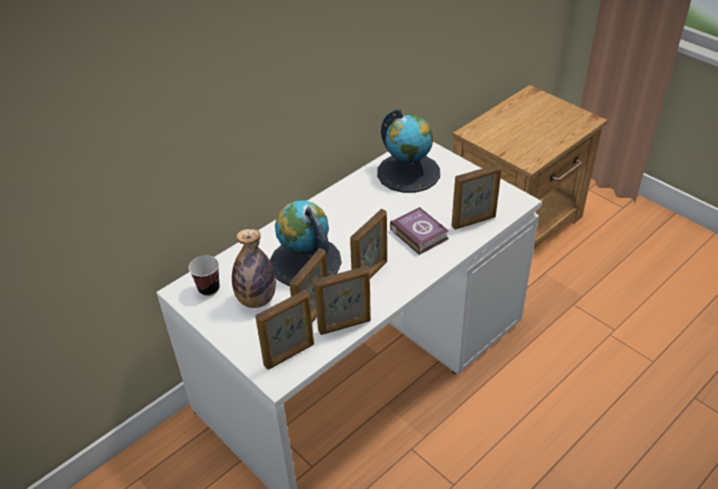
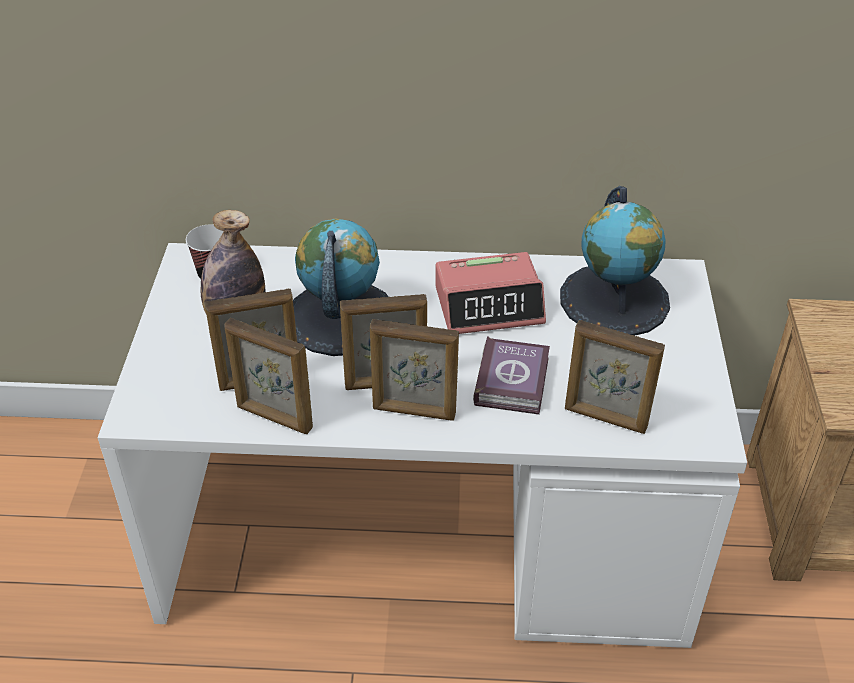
camera: 45 degrees right, 0 degrees up
(290, 355) = (180, 402): picture frame -> picture frame (414, 412)
(362, 210) = (489, 305): none -> alarm clock

